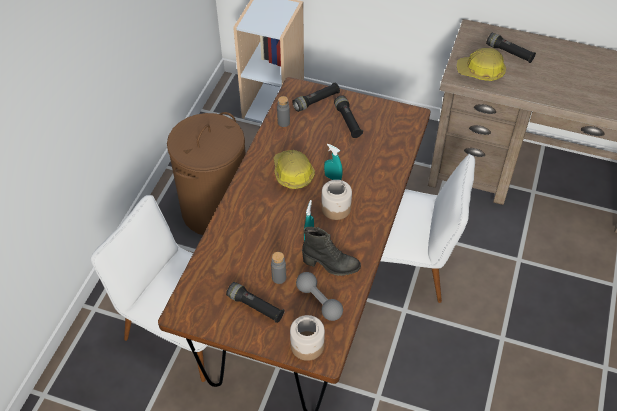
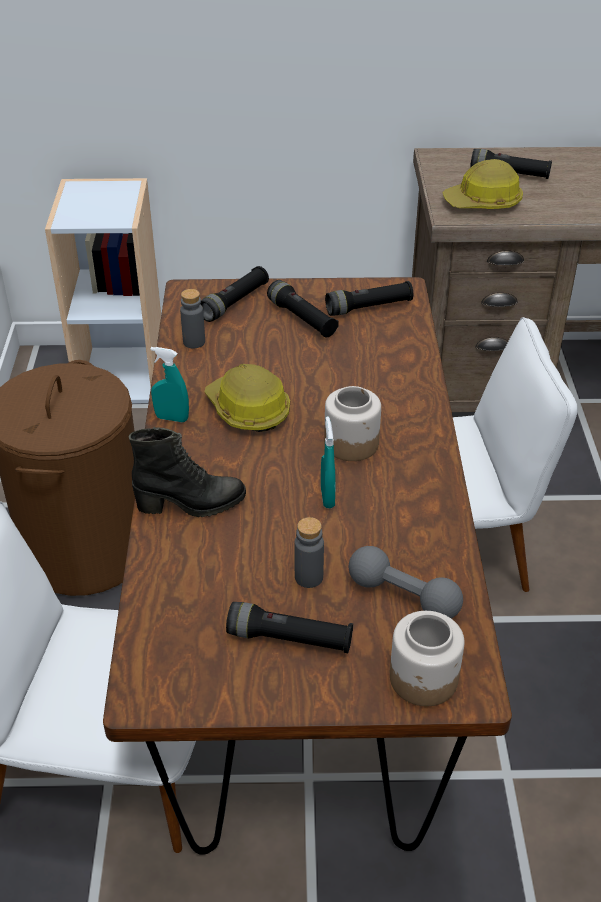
camera: 20 degrees left, 10 degrees down
(331, 265) = (391, 532): black boot -> black boot (191, 504)
(333, 178) = (321, 401): turquoise spray bottle -> turquoise spray bottle (172, 418)
(388, 123) = (369, 307): none -> black flashlight

